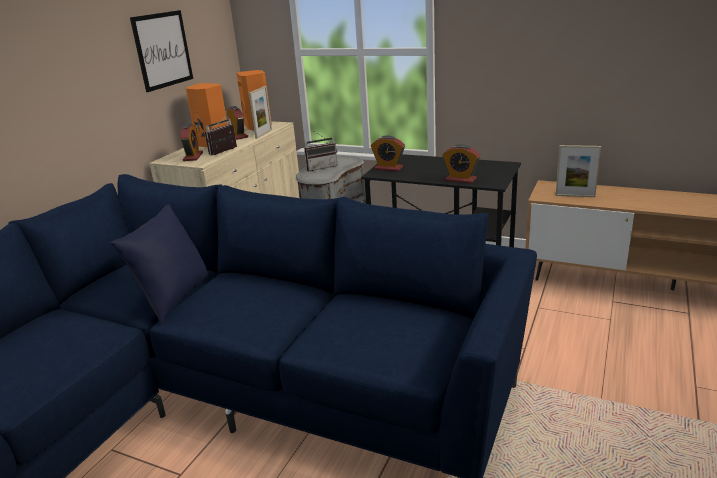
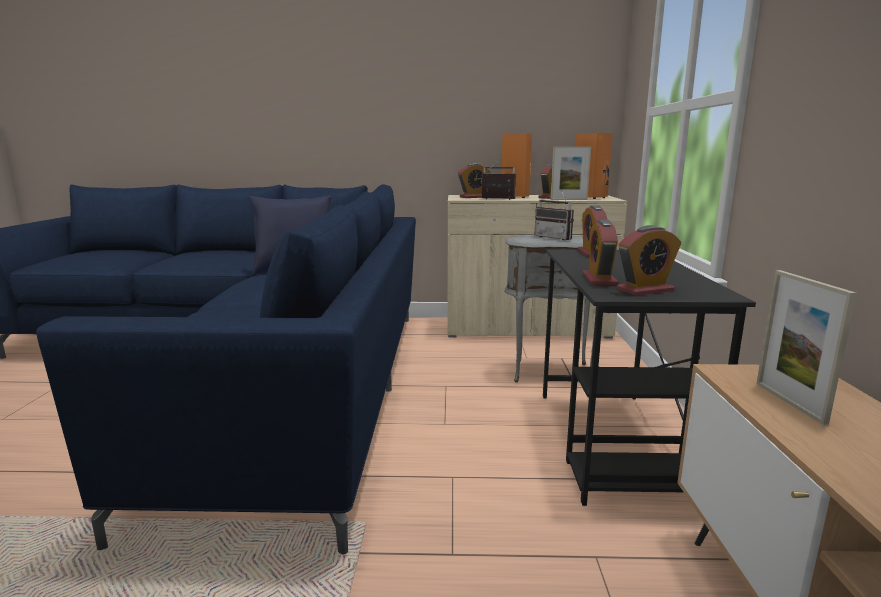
camera: 65 degrees right, 10 degrees down
(162, 50) = (502, 96): picture -> none
(490, 175) = (645, 290): none -> alarm clock

